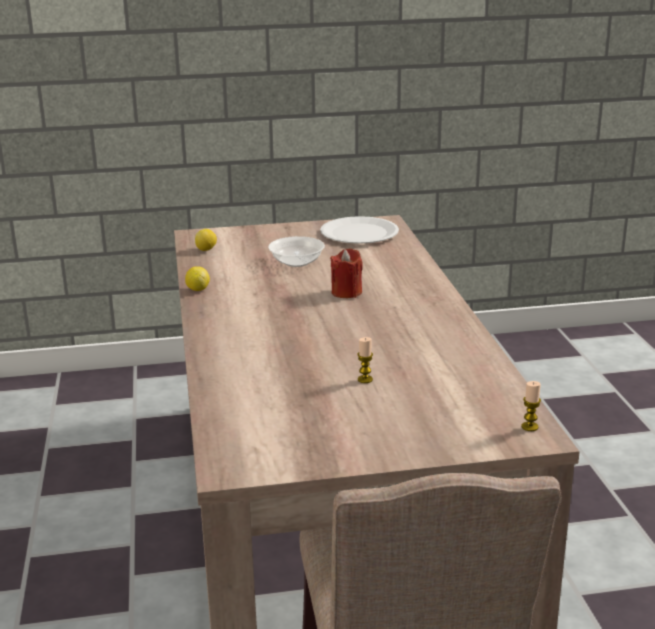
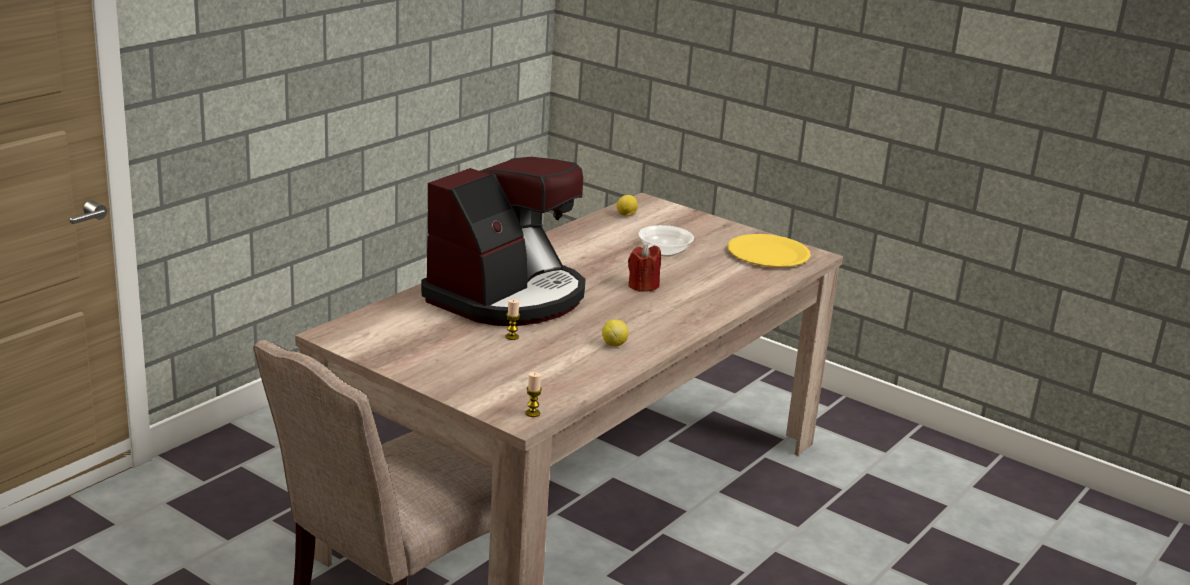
camera: 45 degrees right, 0 degrees up
(197, 289) = (555, 237): lemon -> lemon (614, 344)
(281, 351) = (508, 297): none -> coffee machine
(359, 233) = (768, 253): white plate -> yellow plate

